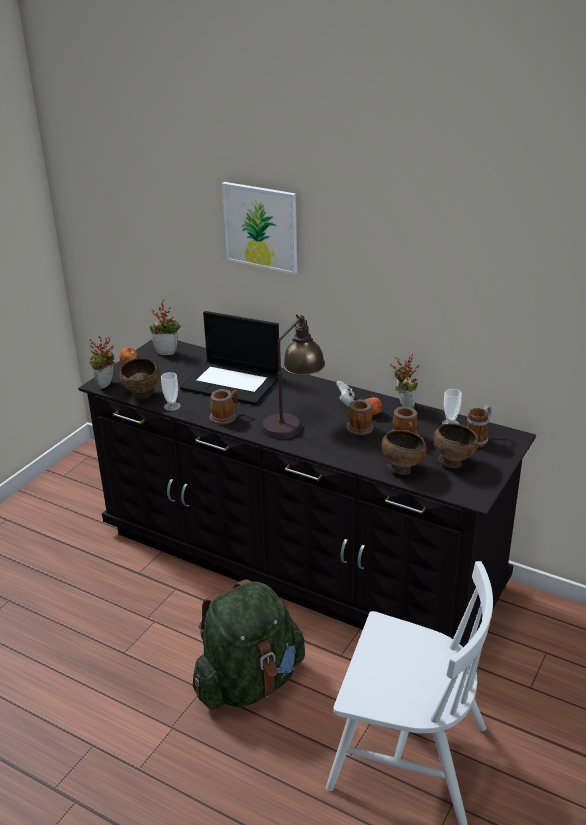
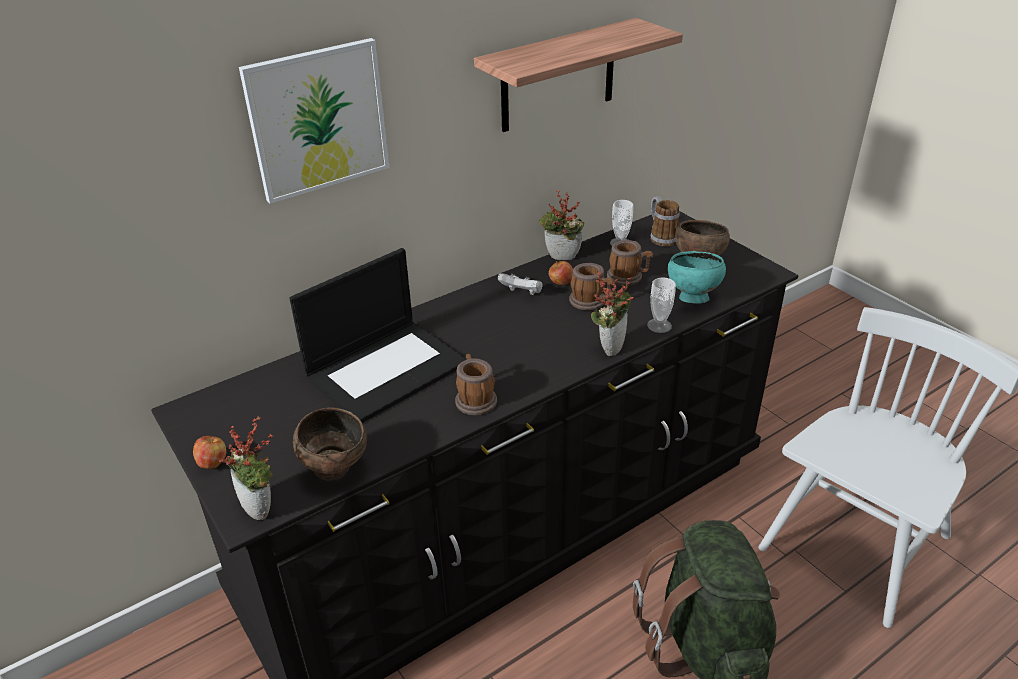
camera: 65 degrees left, 5 degrees up
(168, 352) = (224, 410): potted plant -> potted plant (610, 346)
(172, 406) = (400, 445): cup -> cup (659, 325)
(293, 422) = (535, 344): table lamp -> none
(401, 469) = (691, 298): brown bowl -> turquoise bowl
(429, 272) = (558, 76): none -> shelf

